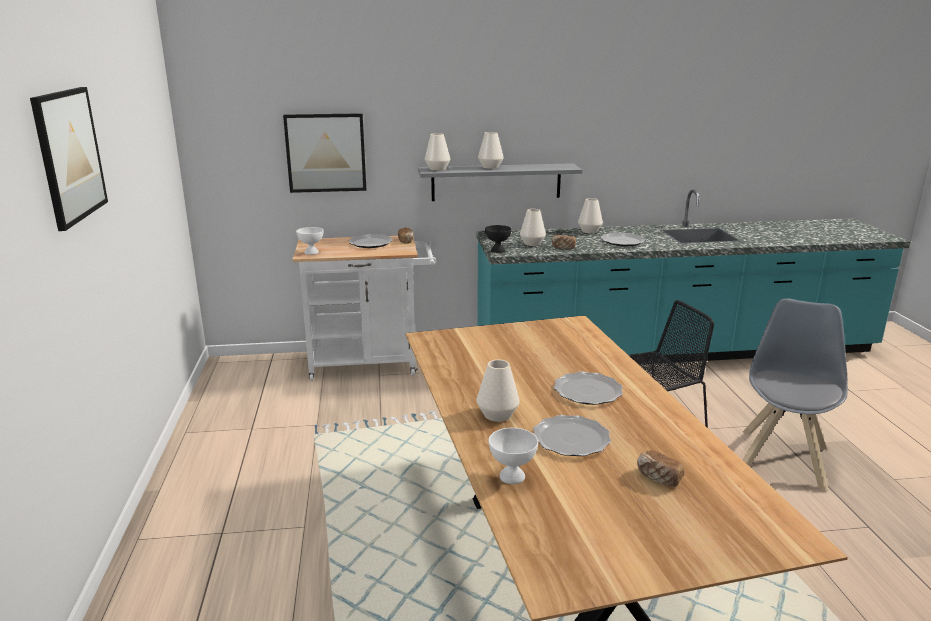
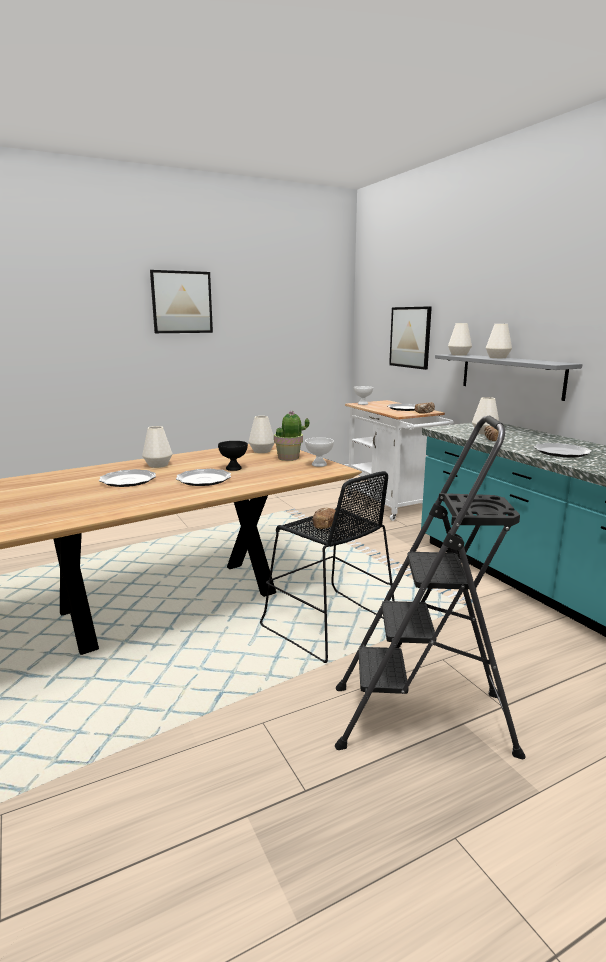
camera: 70 degrees right, 5 degrees down
(497, 250) = (442, 427): black bowl -> black bowl (233, 468)
(511, 337) = (289, 458): none -> potted plant
(512, 477) = (79, 473): white bowl -> white bowl (318, 465)
(589, 231) = (572, 442): white vase -> white vase (261, 451)
(658, 478) = (75, 501): bread -> bread (324, 525)
(783, 457) = (425, 719): grey chair -> step ladder

